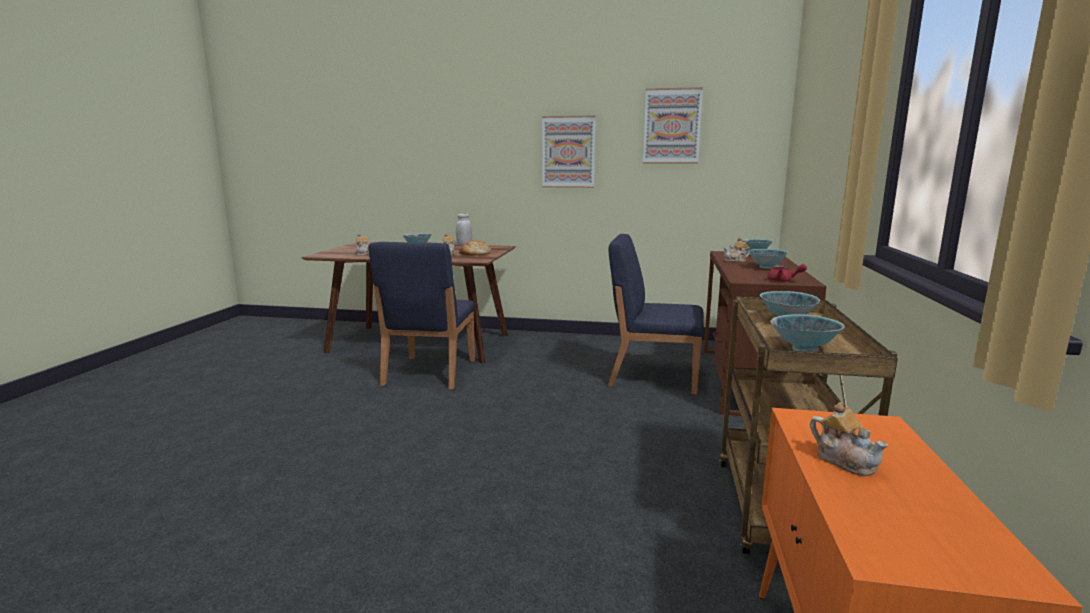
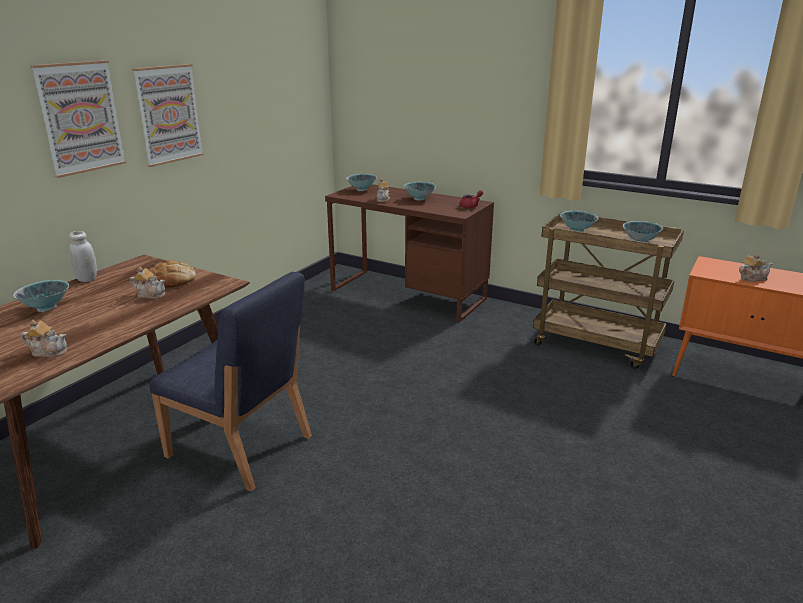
camera: 70 degrees left, 10 degrees up
(652, 376) = (367, 325): blue chair -> none
(672, 126) = (256, 72): picture -> picture (80, 117)

